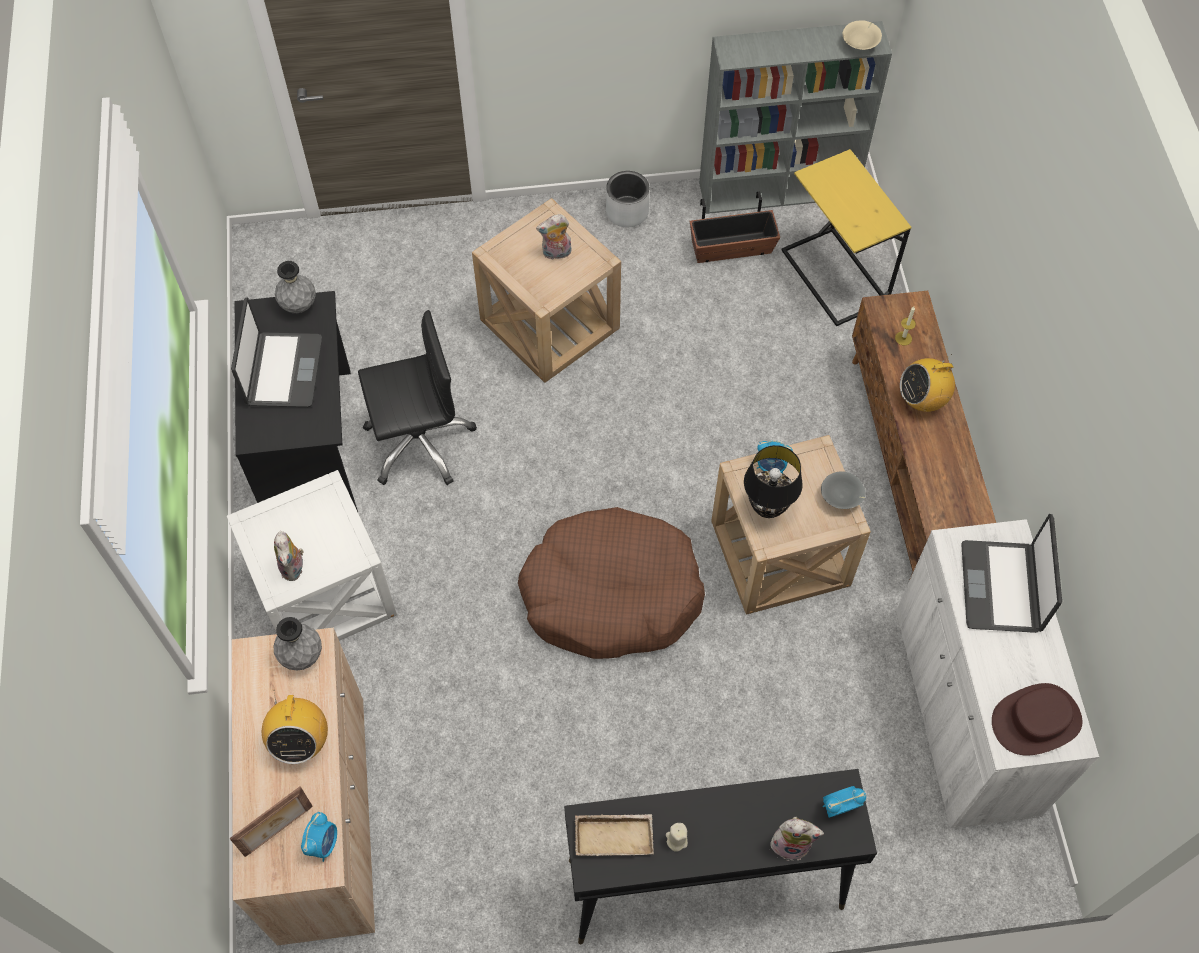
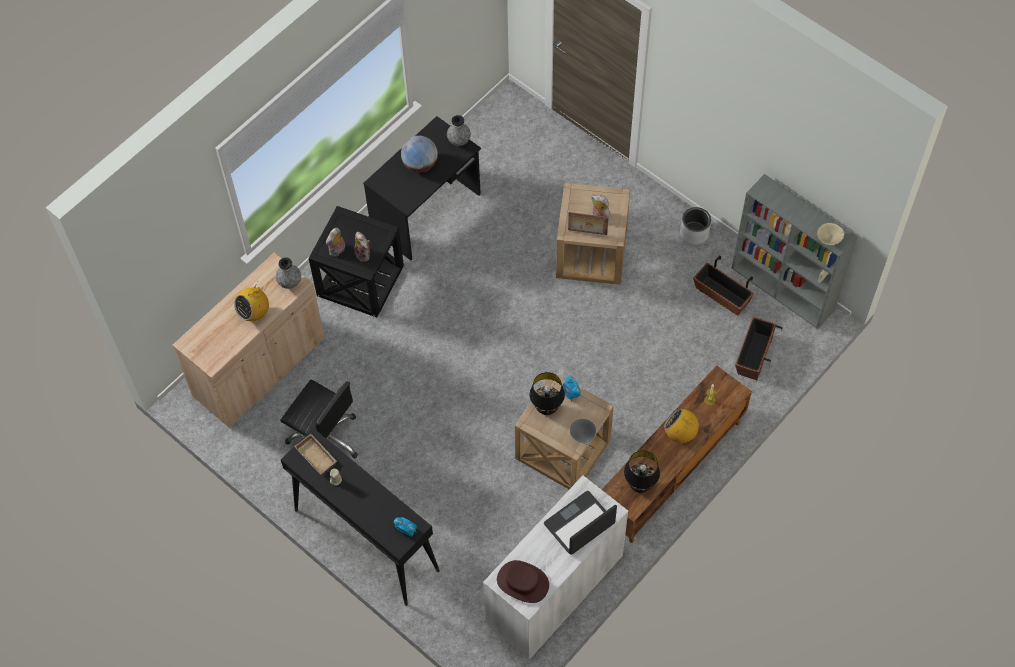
camera: 50 degrees right, 0 degrees up
(279, 831) = (212, 337): picture frame -> picture frame (587, 232)
(282, 371) = (420, 164): laptop -> globe
(323, 843) = (221, 356): alarm clock -> none
(324, 593) = (360, 280): white side table -> black side table
(419, 442) = (471, 253): black office chair -> black office chair (325, 439)
(611, 594) = (471, 394): brown dog bed -> none
(791, 843) = (373, 524): plush toy -> plush toy (364, 254)
(834, 276) = (754, 355): yellow side table -> planter
(956, 494) = (639, 485): none -> black table lamp

